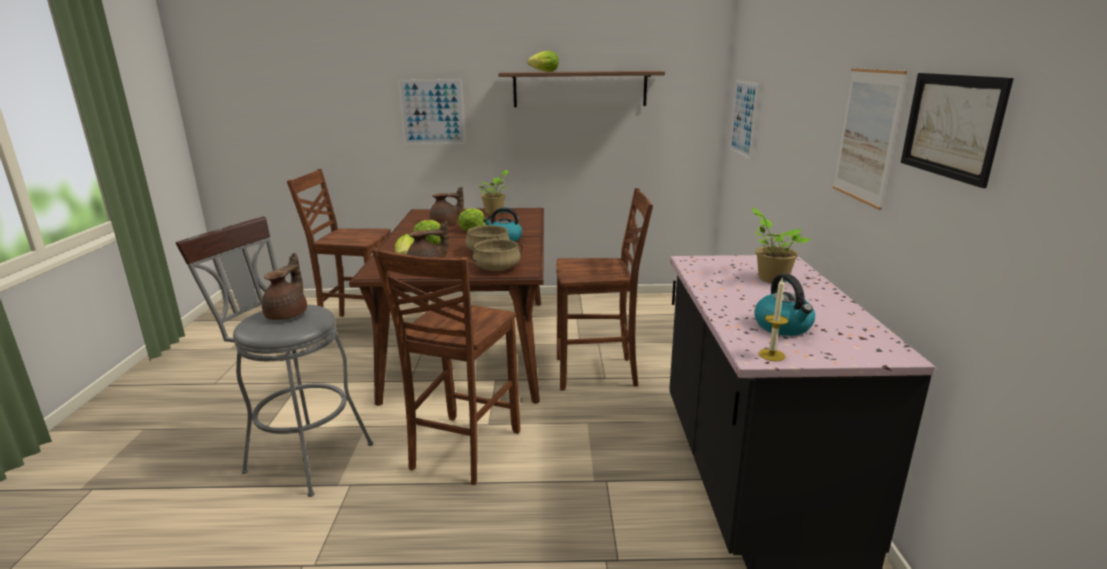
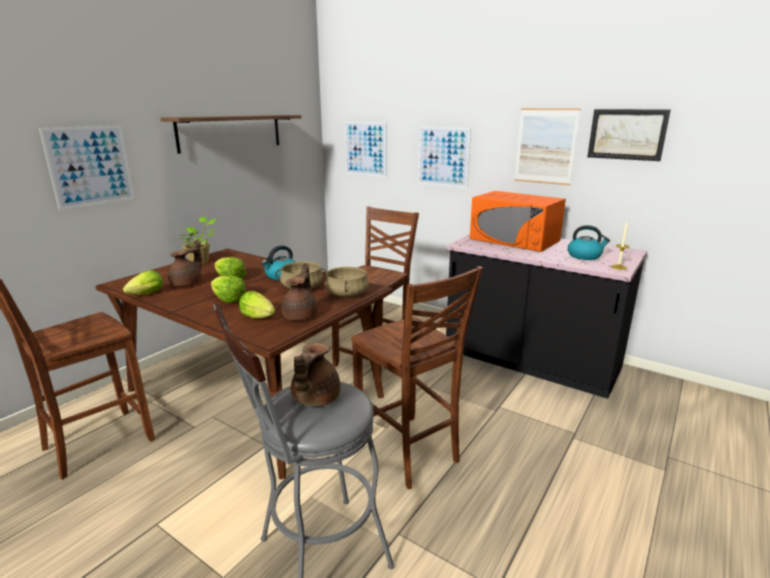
camera: 55 degrees left, 0 degrees up
(288, 314) = (314, 399): brown teapot -> brown teapot turned 120 degrees counterclockwise
(543, 71) = (206, 116): lettuce -> lettuce (145, 295)
(770, 278) = (514, 240): potted plant -> orange microwave
(787, 138) = (443, 156): none -> picture

